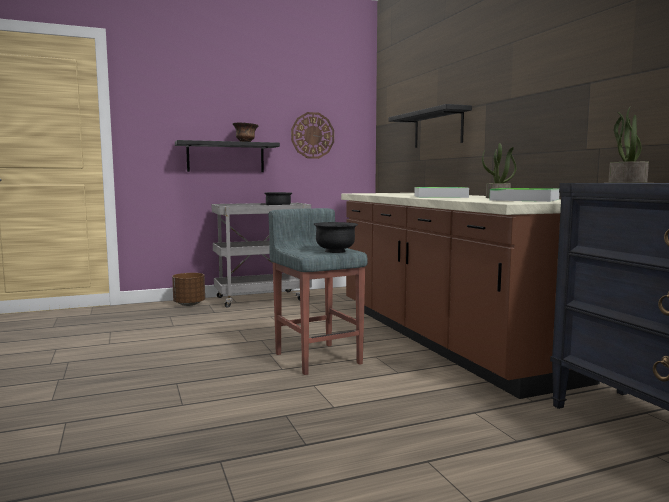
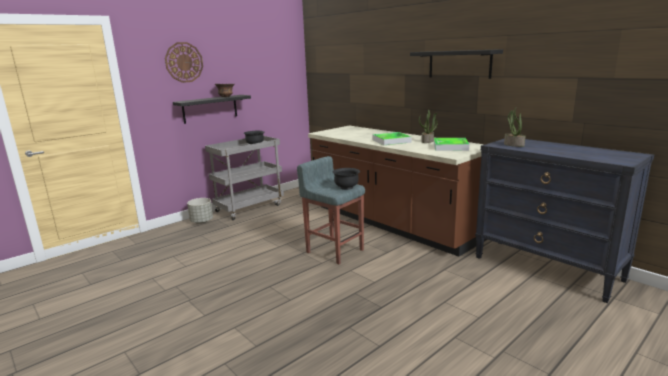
camera: 20 degrees left, 10 degrees up
(189, 304) = (201, 221): brown planter -> grey planter
(312, 135) = (266, 84): wall clock -> wall clock (184, 62)
(438, 129) = (366, 84): black shelf -> black shelf (459, 64)

